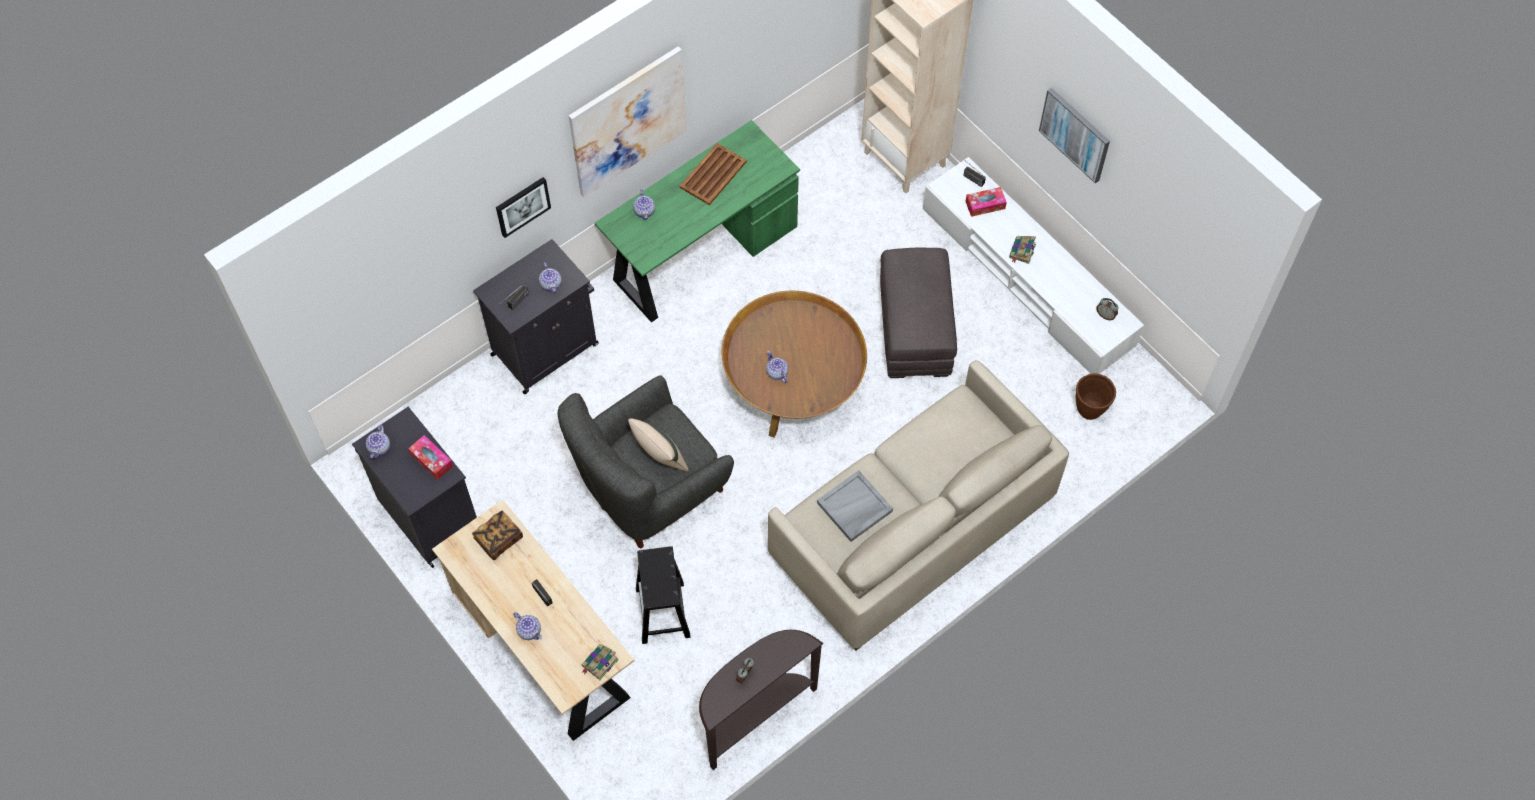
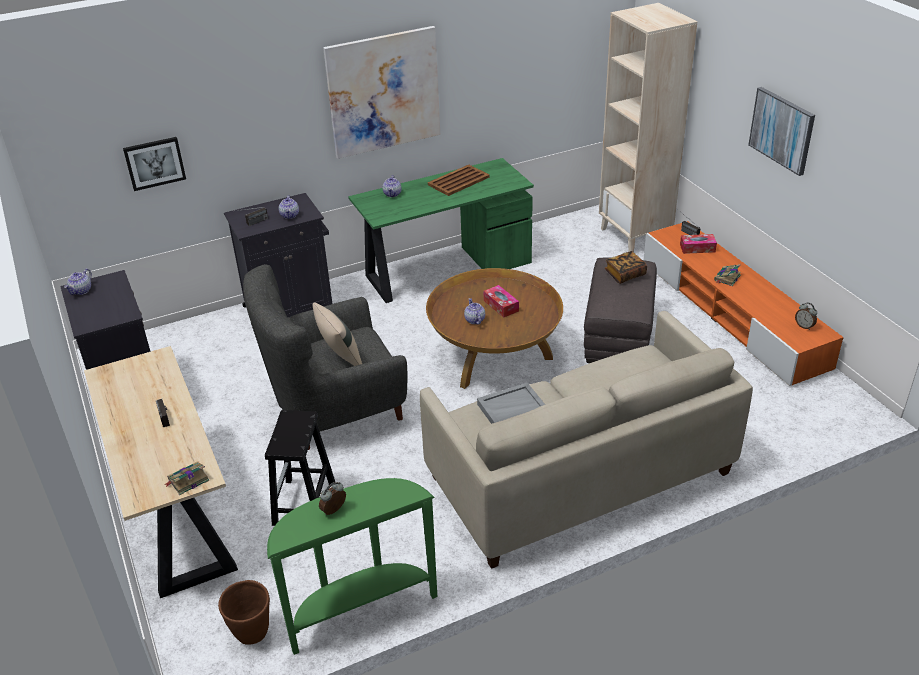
camera: 15 degrees right, 25 degrees down
(431, 460) = (120, 304): tissue box -> tissue box (501, 306)
(499, 539) = (149, 372): book -> book (625, 274)
(522, 206) = (276, 137): picture -> picture (154, 163)
(529, 630) = (134, 443): teapot -> none
(754, 716) = (359, 610): brown console table -> green console table
(1028, 277) = (732, 314): white tv stand -> orange tv stand
(1090, 410) = (782, 410): brown planter -> brown planter (252, 634)

